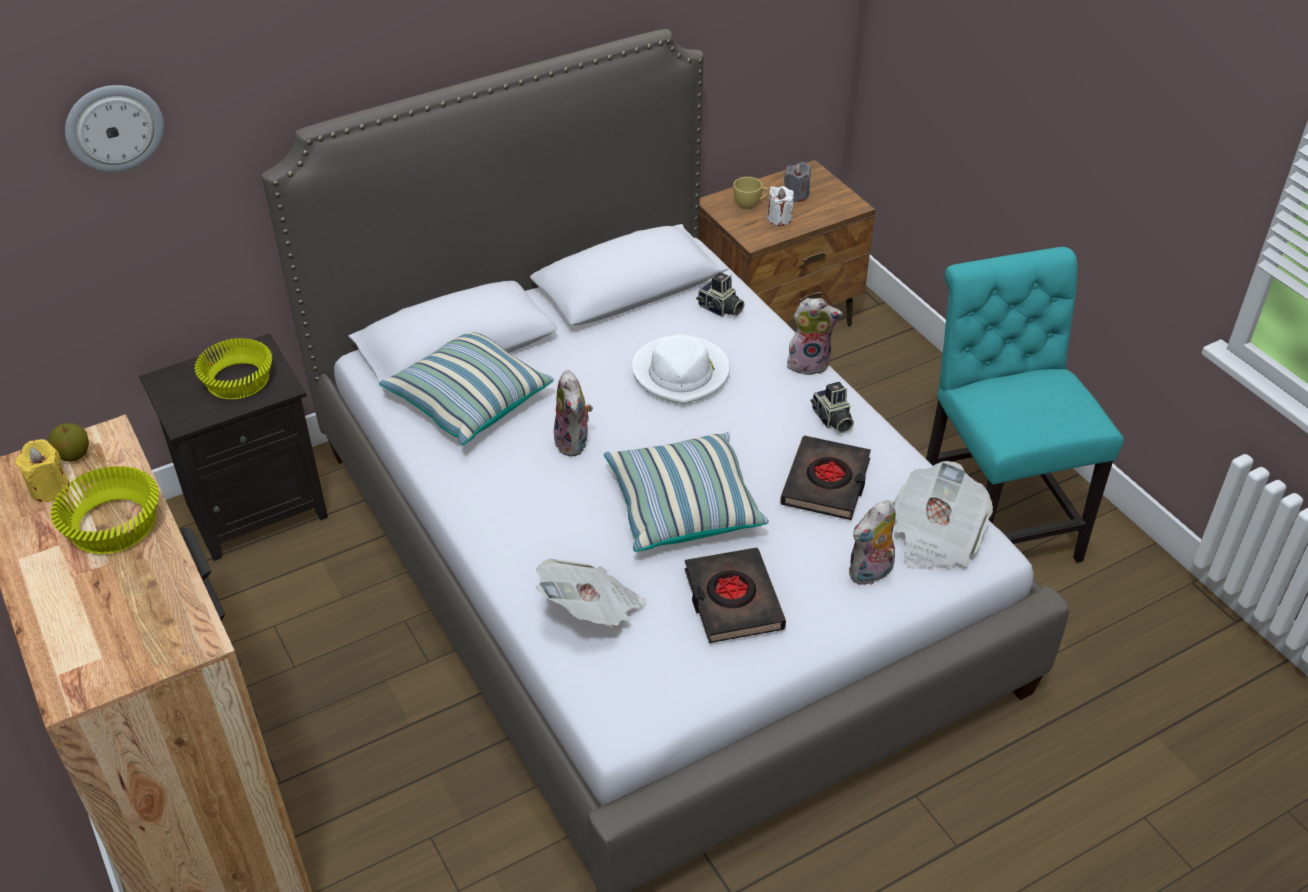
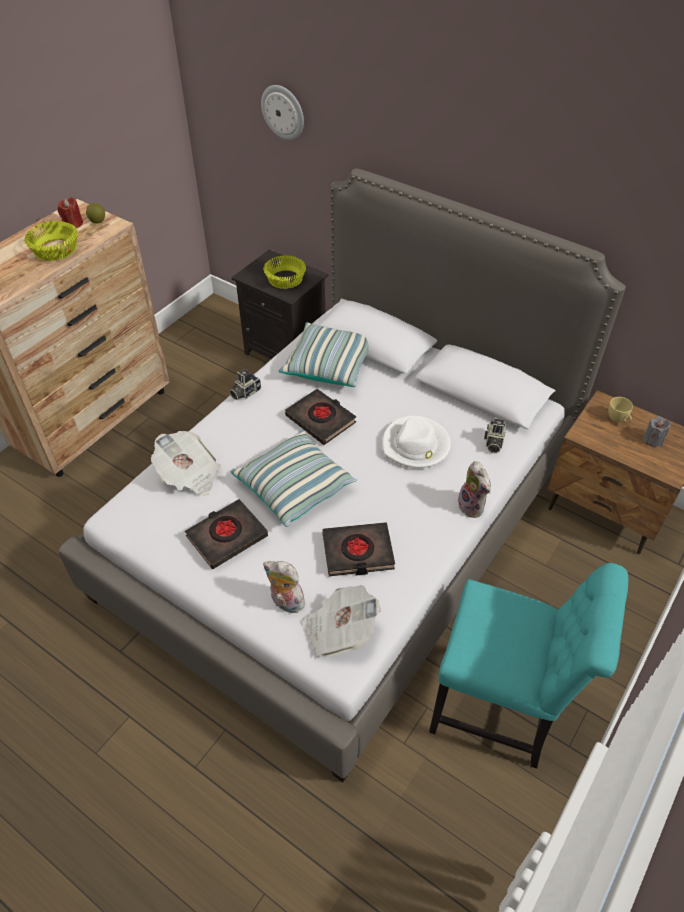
camera: 65 degrees right, 5 degrees up
(50, 488) = (73, 224): yellow candle -> red candle
(574, 443) = (321, 419): plush toy -> black book
(779, 218) = (616, 439): white candle -> none
(831, 420) = (422, 536): camera -> camera (244, 392)
(993, 519) = (500, 709): turquoise chair -> turquoise chair turned 60 degrees clockwise

